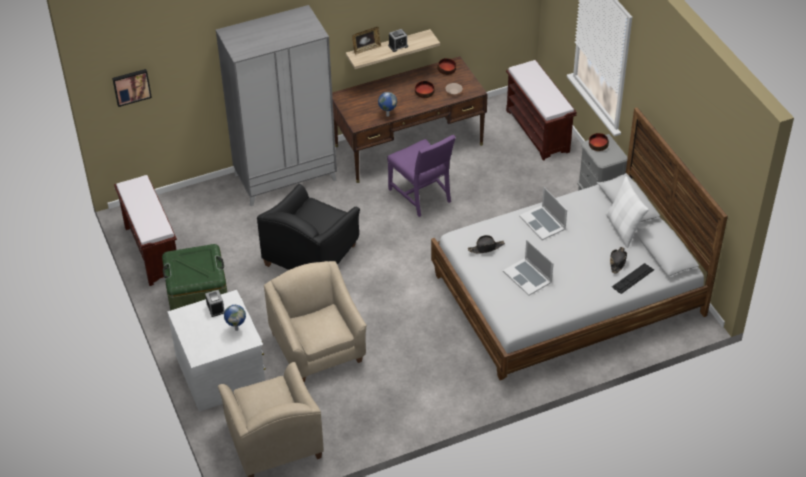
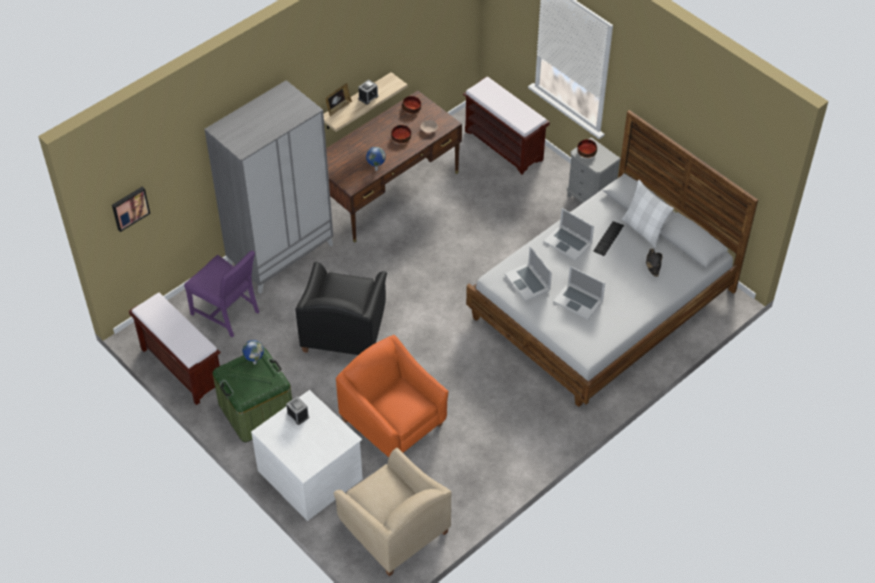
camera: 20 degrees left, 5 degrees up
(236, 329) = (329, 430): globe -> globe (254, 362)
(318, 347) = (393, 422): beige armchair -> orange armchair
(422, 196) = (423, 240): purple chair -> purple chair (228, 313)
(486, 248) = (527, 282): black hat -> laptop
(632, 278) = (673, 277): keyboard -> keyboard (608, 238)

